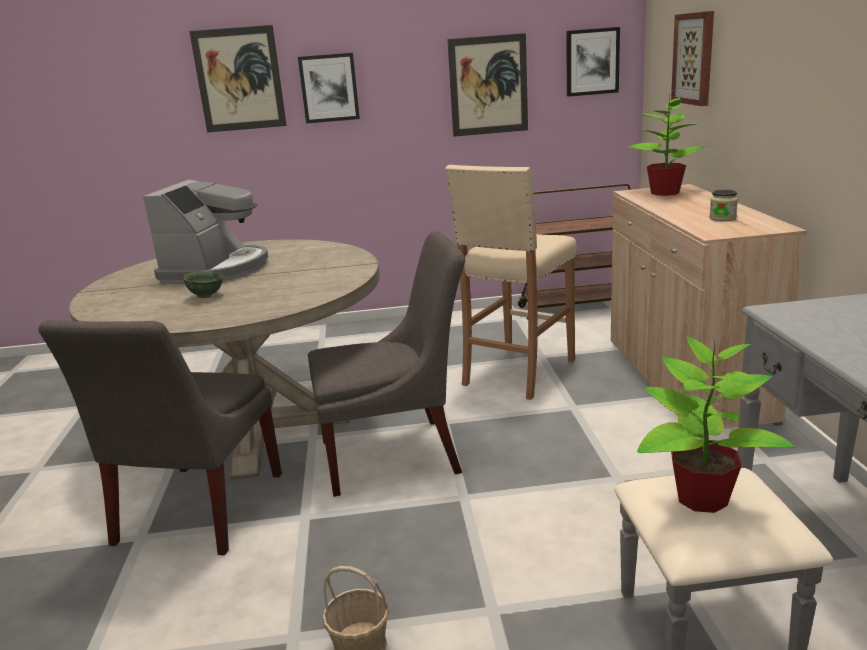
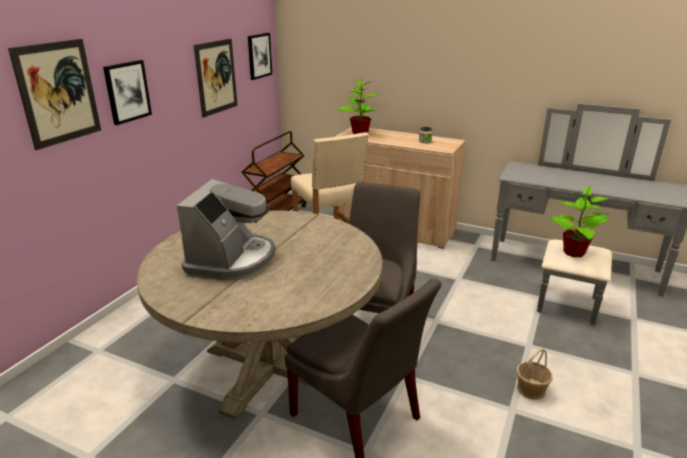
camera: 60 degrees left, 5 degrees up
(206, 296) = (296, 273): green bowl -> none
(216, 270) = (232, 259): coffee machine -> coffee machine turned 60 degrees clockwise
(694, 58) = (345, 55): picture -> none

